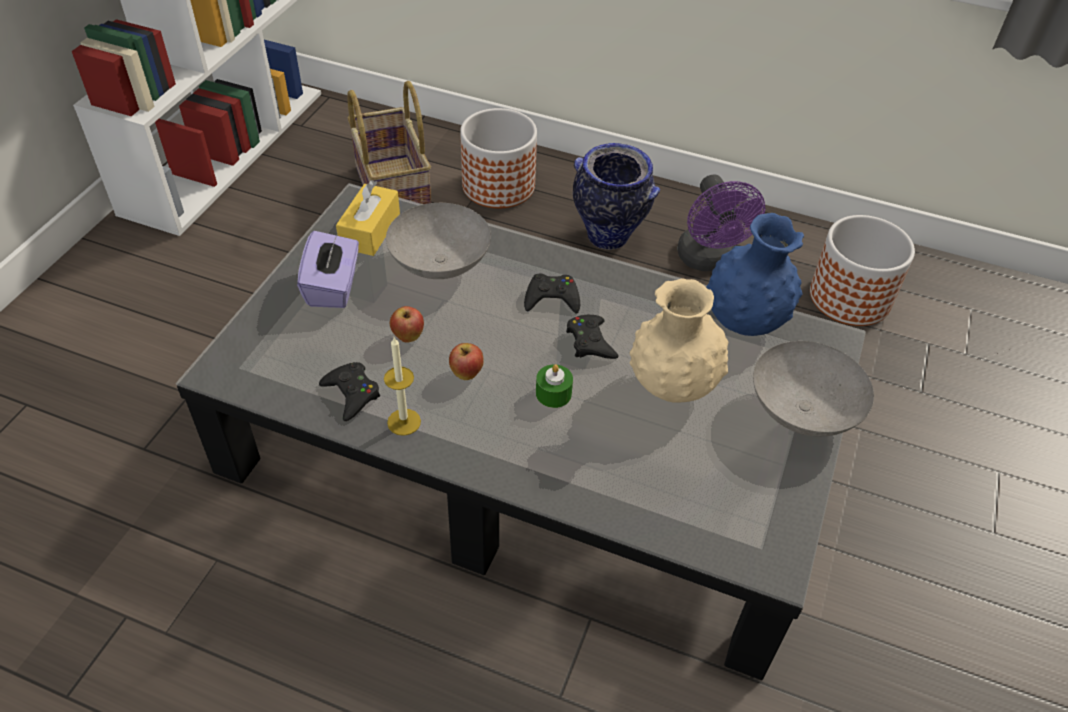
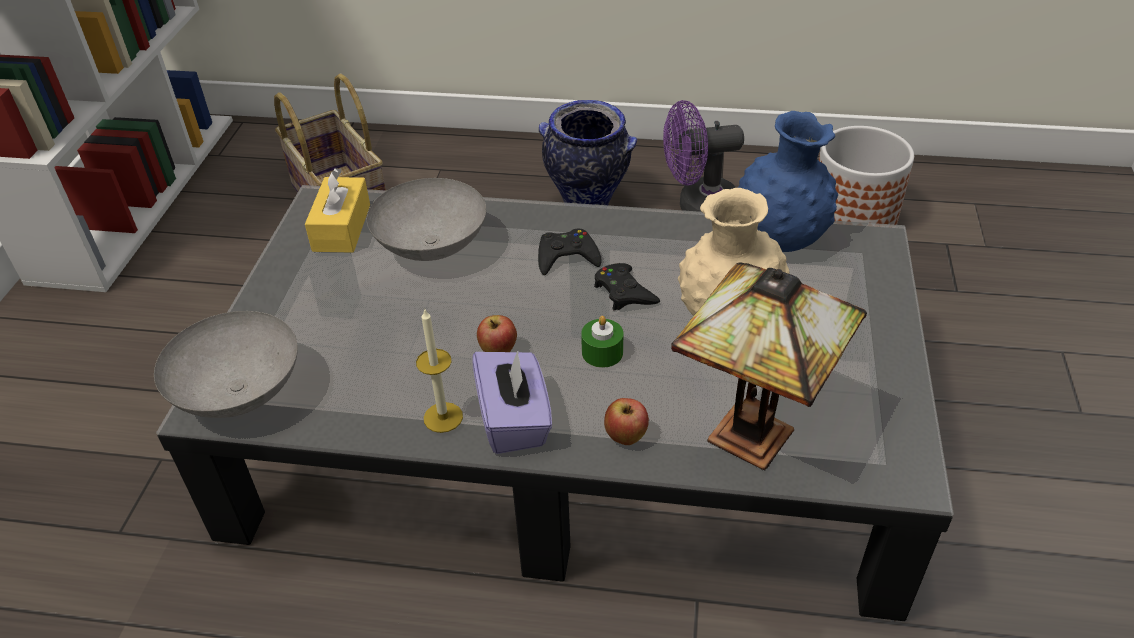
camera: 10 degrees left, 5 degrees down
(333, 287) = (317, 292): purple tissue box -> purple tissue box (514, 420)
(352, 394) = (373, 400): black game controller -> none
(408, 337) = (419, 327): apple -> apple (626, 437)
(499, 186) = (455, 176): planter -> none
(660, 498) = (757, 435): none -> table lamp
(708, 261) = (698, 208): purple fan -> purple fan turned 105 degrees clockwise
(800, 411) = (871, 316): grey bowl -> grey bowl (238, 393)

